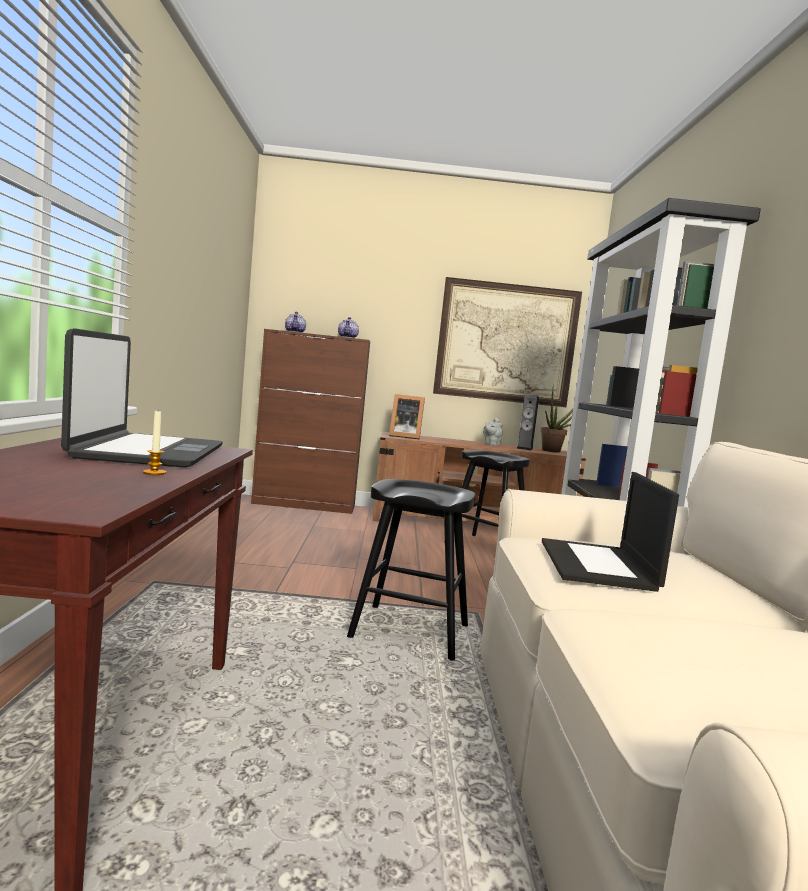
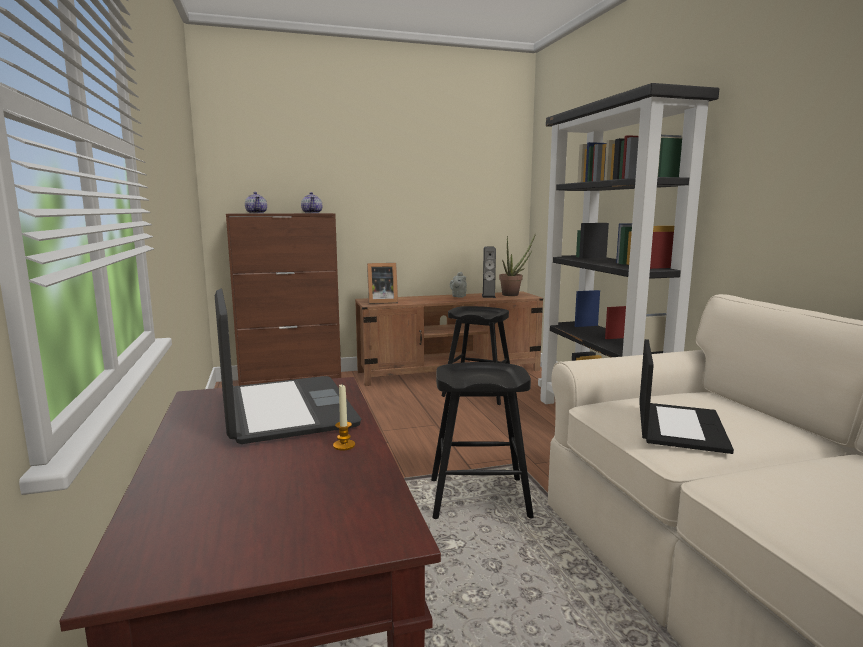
camera: 15 degrees left, 5 degrees up
(506, 343) = (458, 200): picture -> none
(598, 565) = (679, 426): laptop -> laptop turned 150 degrees counterclockwise

